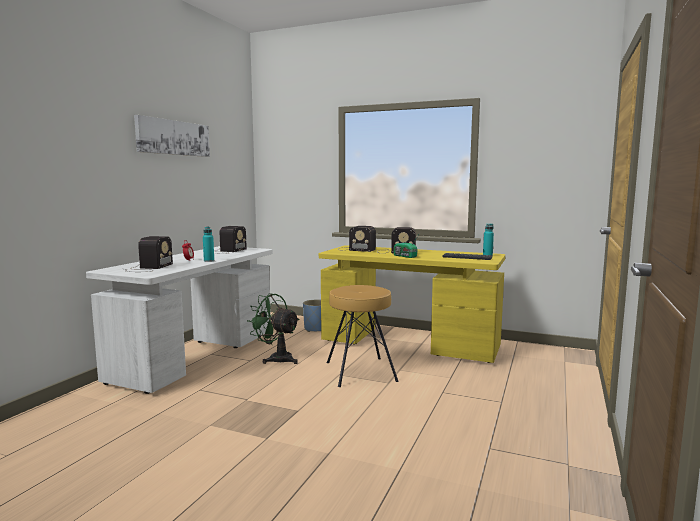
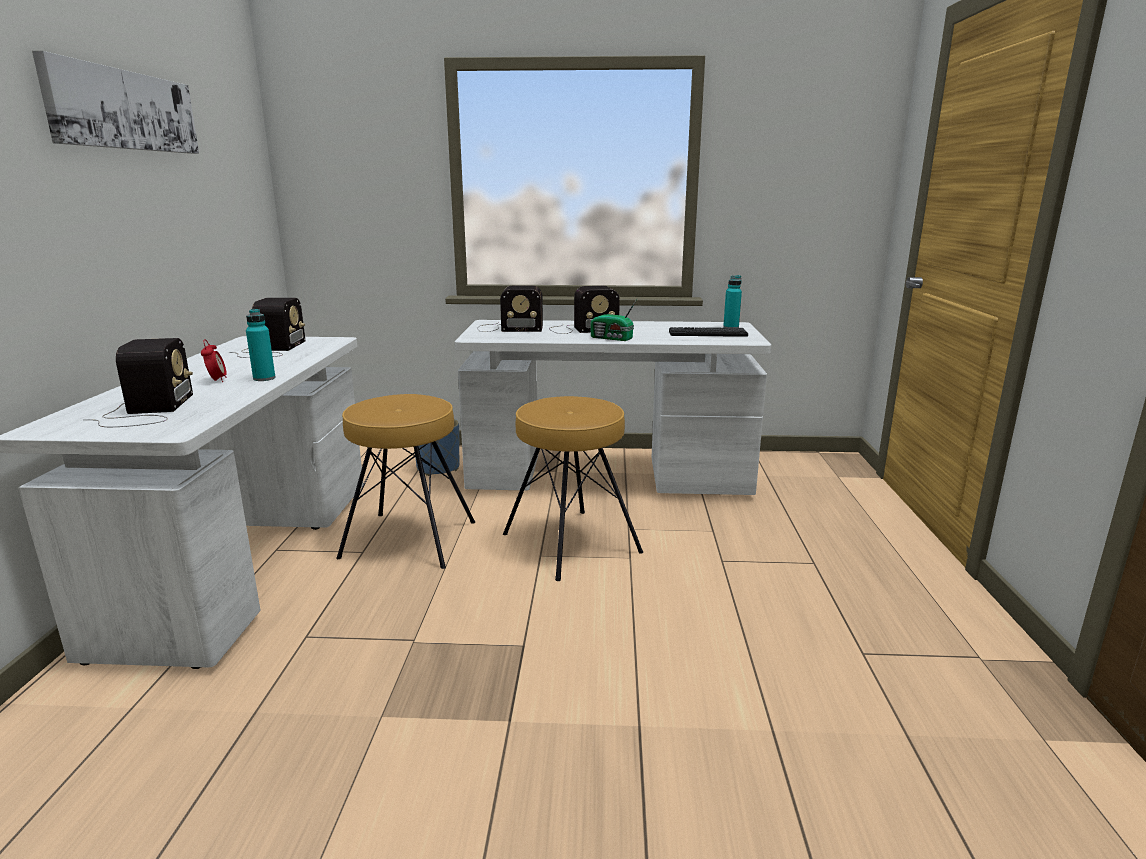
camera: 20 degrees left, 10 degrees up
(276, 358) = (409, 540): green fan -> brown stool
(409, 344) = (608, 478): yellow desk -> white desk

